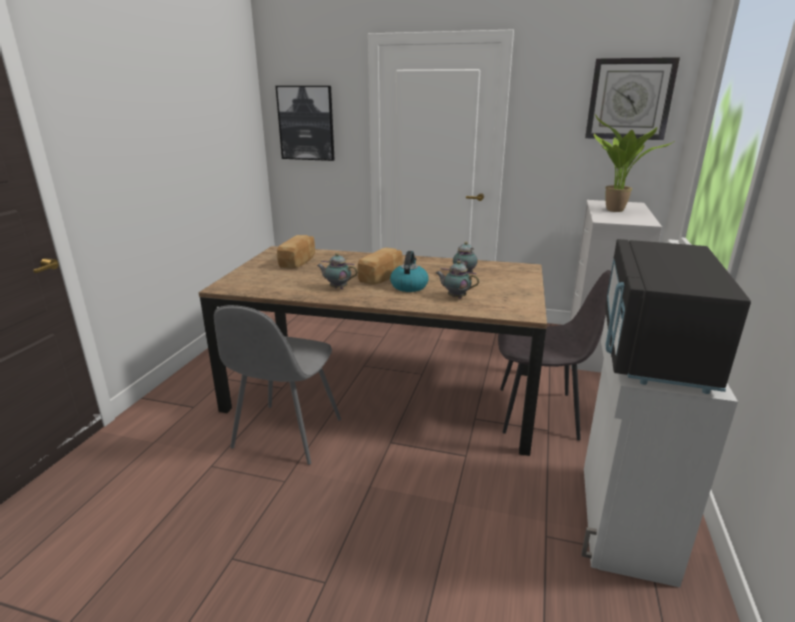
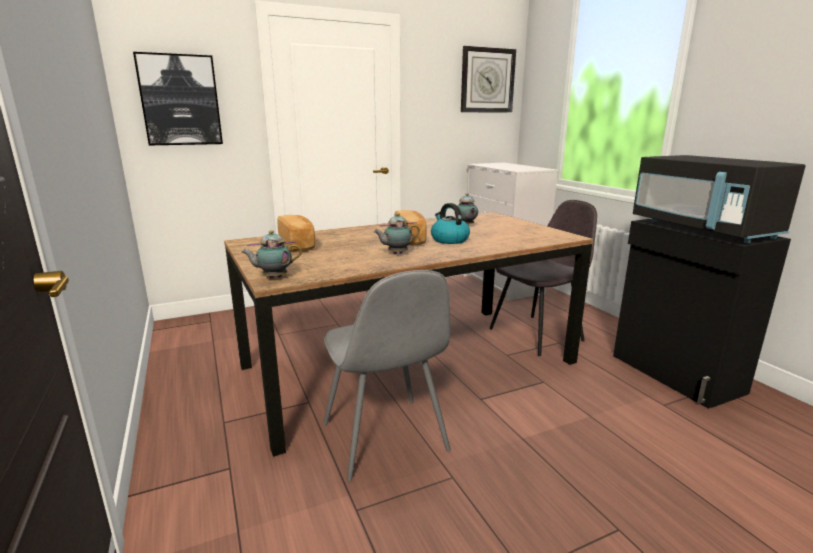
camera: 40 degrees left, 5 degrees down
(455, 297) = (501, 238): teapot -> teapot (273, 277)
(615, 211) = (507, 166): potted plant -> none
(622, 520) = (675, 374): white cabinet -> black cabinet

